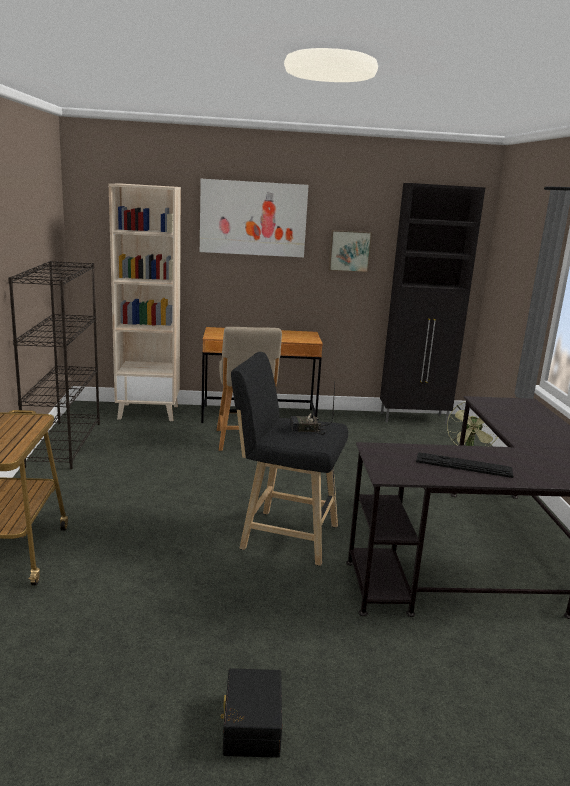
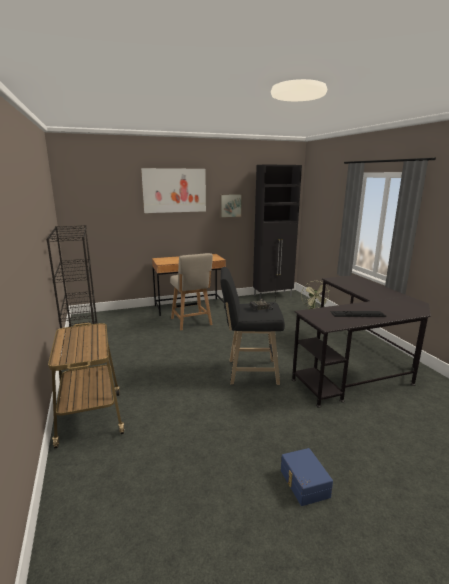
camera: 15 degrees left, 0 degrees up
(149, 412) = (123, 314): beige bookcase -> none
(250, 724) = (303, 483): black storage box -> blue storage box

